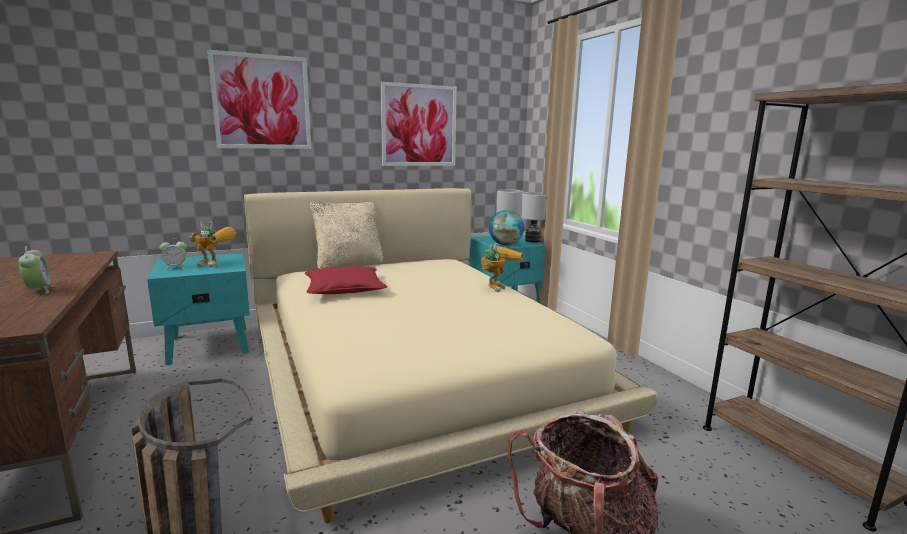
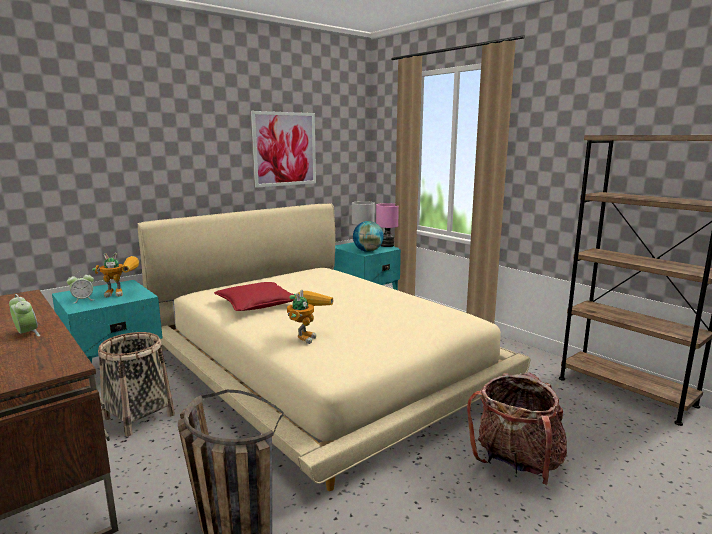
camera: 15 degrees left, 0 degrees up
(196, 394) = (138, 416): none -> basket
(262, 102) = (146, 134): picture -> none
(350, 264) = (238, 281): beige pillow -> none
(496, 286) = (383, 288): toy robot -> toy robot (306, 336)
(532, 241) = (387, 245): grey table lamp -> pink table lamp

